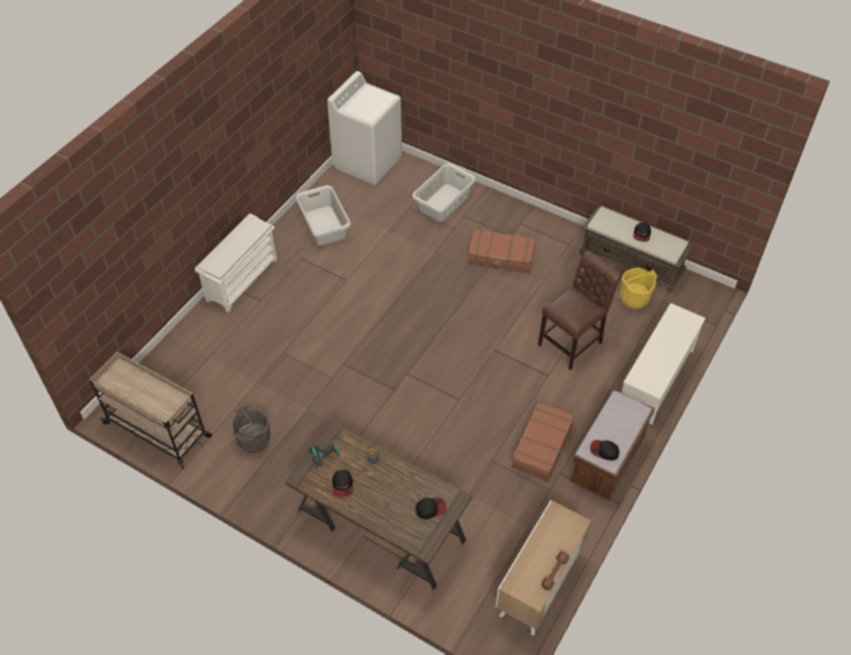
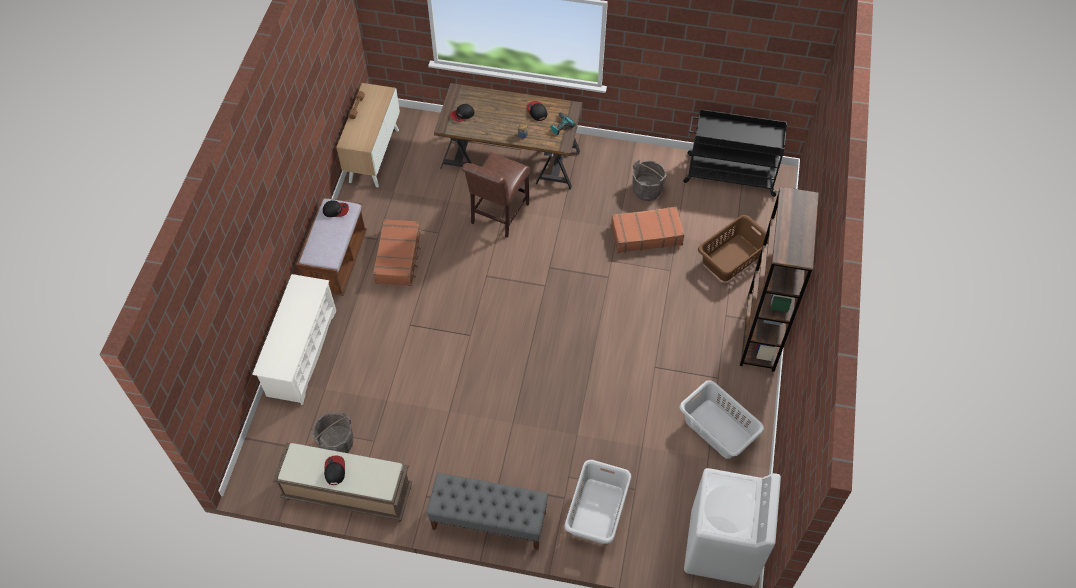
camera: 160 degrees right, 5 degrees up
(158, 430) = (729, 174): beige cart -> black cart
(219, 346) = (732, 258): none -> brown laundry basket
(242, 279) = (760, 333): white shoe rack -> brown bookcase
(501, 257) = (500, 451): brown suitcase -> brown suitcase (646, 234)
(526, 218) = (489, 521): none -> grey bench
(573, 342) = (393, 368): brown chair -> brown chair (497, 216)
(634, 298) = (337, 443): yellow bucket -> grey bucket

